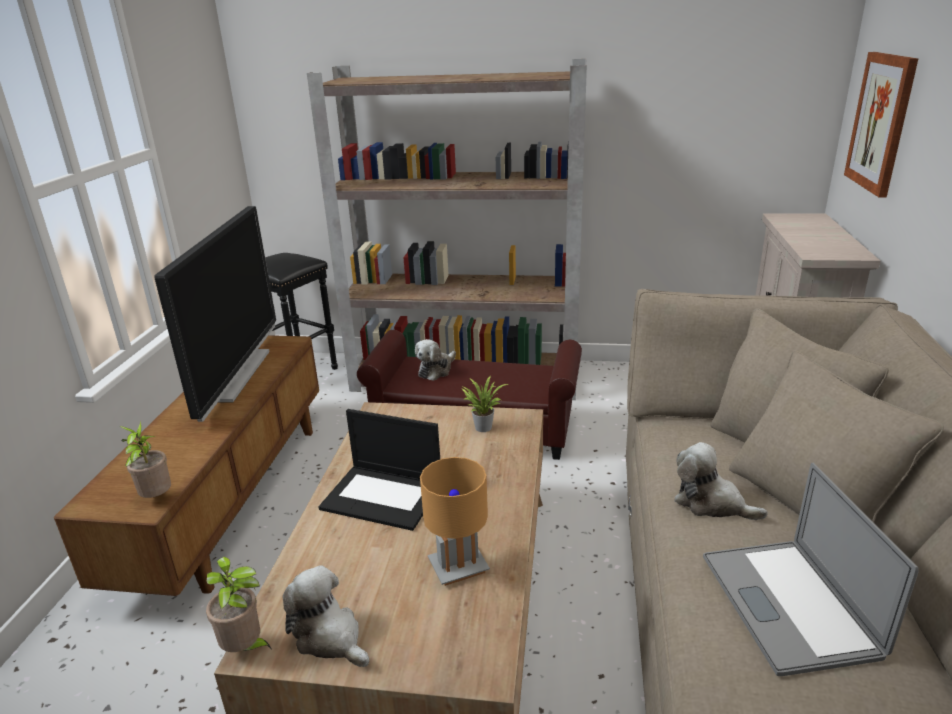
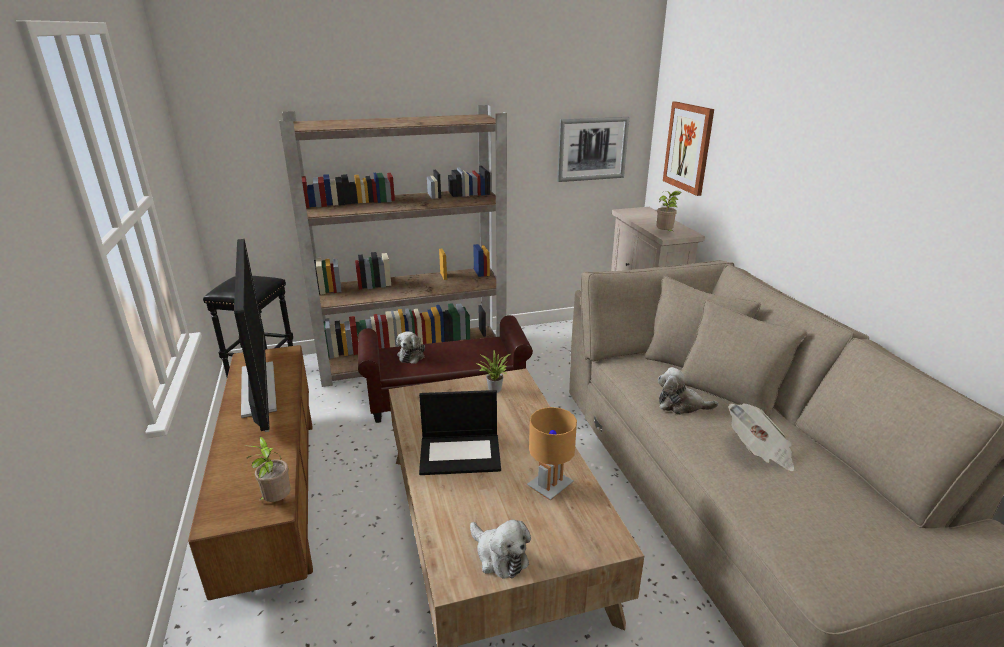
camera: 25 degrees left, 0 degrees up
(245, 649) = (445, 583): potted plant -> potted plant (665, 234)
(330, 637) = (499, 556): plush toy -> plush toy turned 150 degrees counterclockwise
(741, 124) = (592, 149): none -> picture
(788, 604) = (759, 451): laptop -> newspaper

